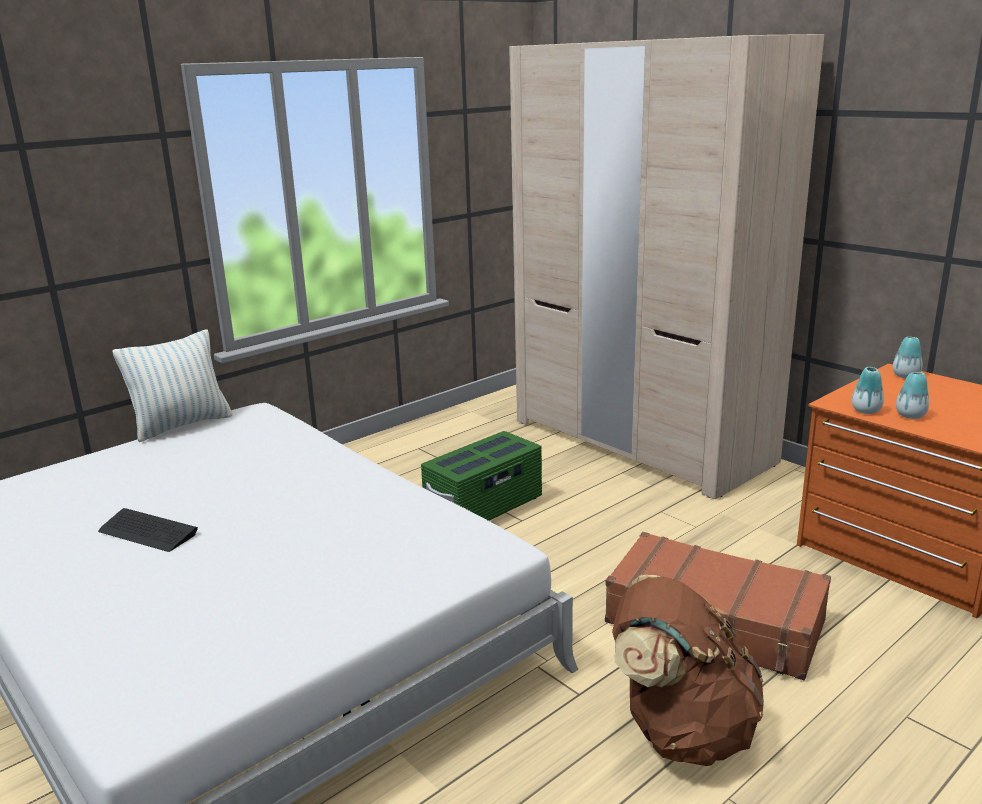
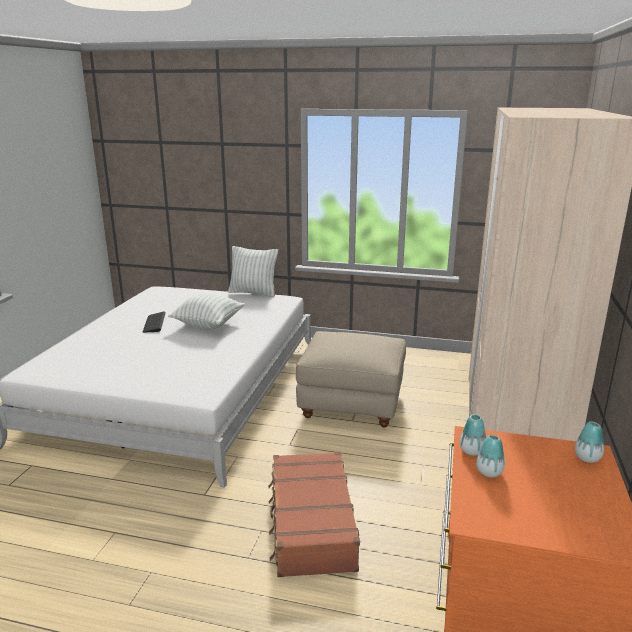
camera: 55 degrees right, 0 degrees up
(243, 488) = (208, 325): none -> pillow
(484, 507) = (352, 404): green storage box -> beige ottoman
(681, 730) = (196, 539): brown backpack -> none

